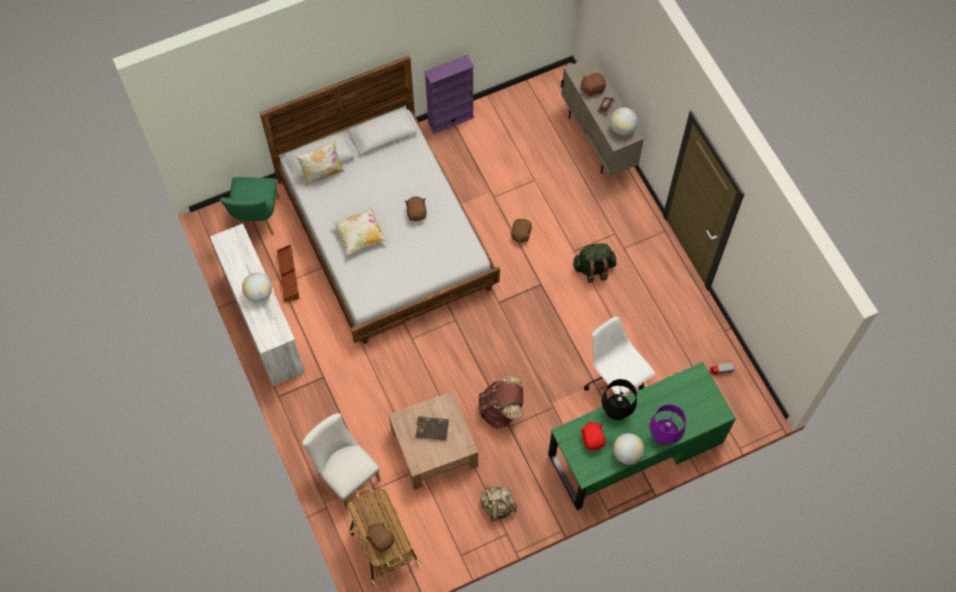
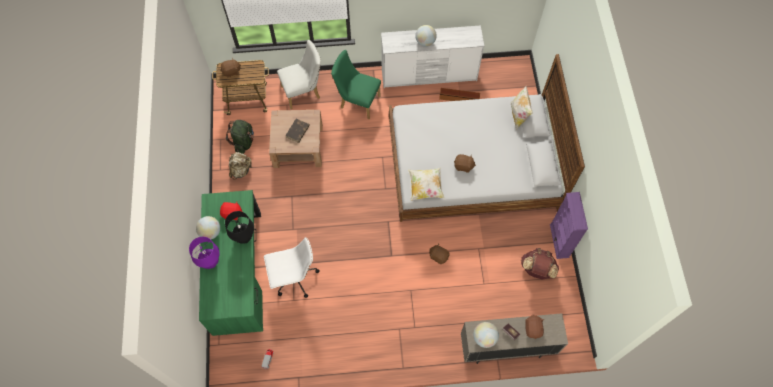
camera: 110 degrees right, 0 degrees up
(256, 219) = (510, 90): green chair -> green chair (357, 101)
(360, 235) = (457, 125): pillow -> pillow (425, 187)
(501, 409) = (306, 195): brown backpack -> brown backpack (537, 269)
(593, 268) = (390, 299): green backpack -> green backpack (243, 142)

